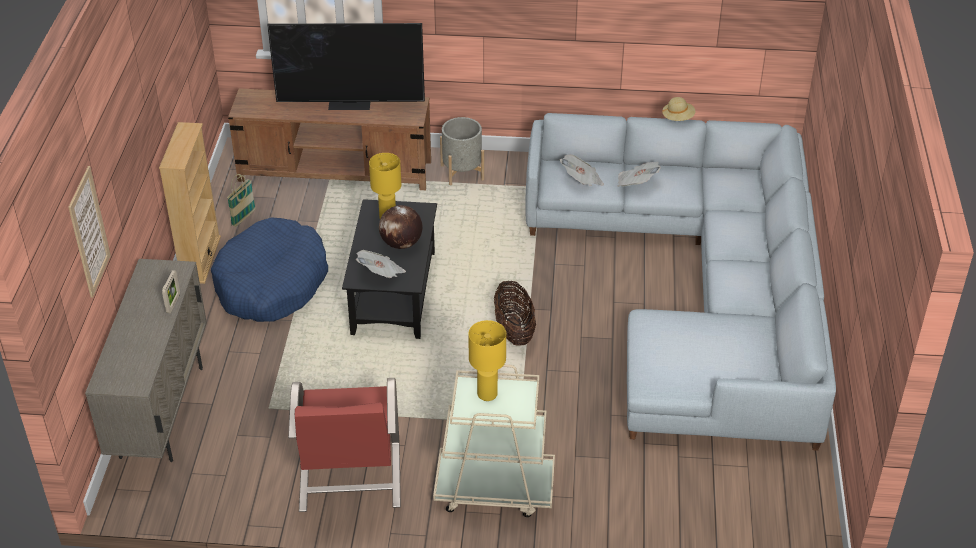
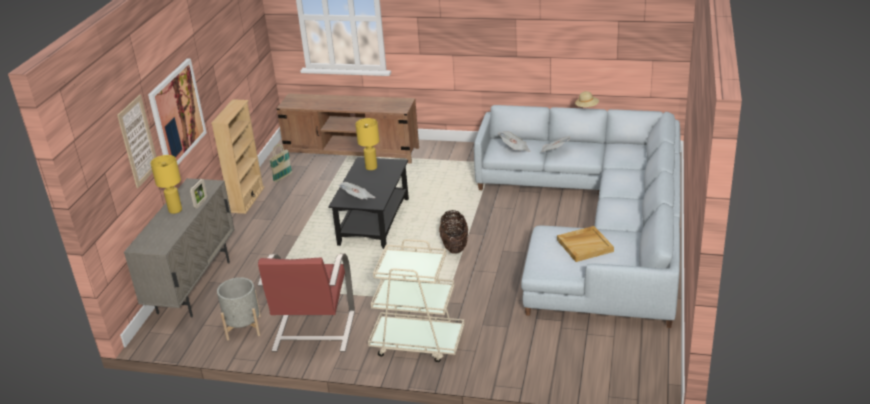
camera: 10 degrees right, 10 degrees down
(124, 173) = (177, 114): none -> picture
(271, 284) = (291, 215): blue dog bed -> none
(350, 103) = (360, 101): television -> none
(401, 244) = (376, 182): globe -> none
(462, 172) = (439, 154): grey planter -> grey planter (244, 327)
(488, 394) = (406, 260): yellow table lamp -> yellow table lamp (175, 210)
(704, 343) = (585, 245): none -> beige tray

